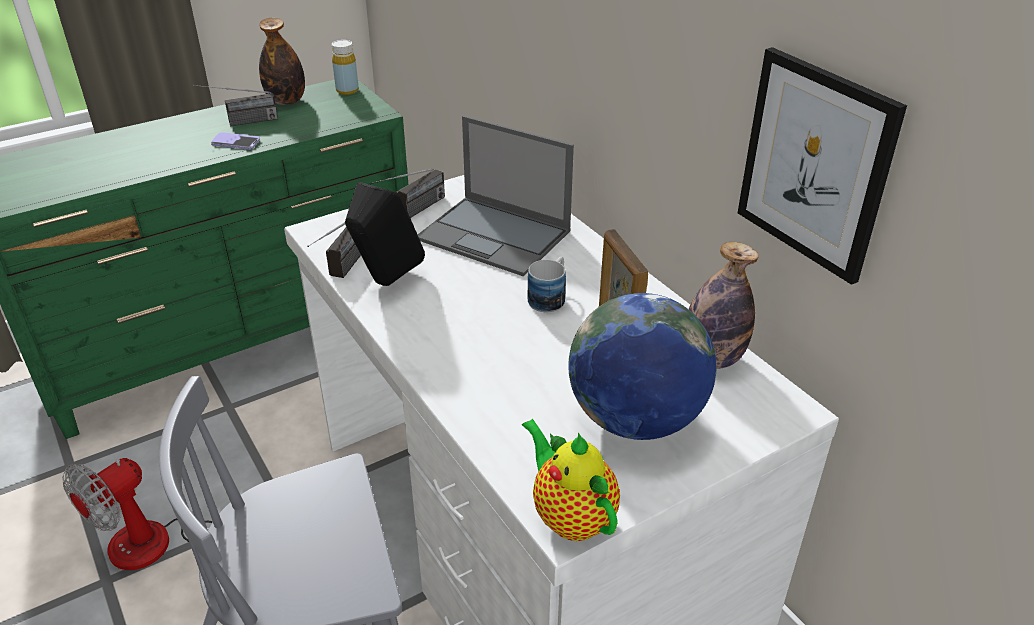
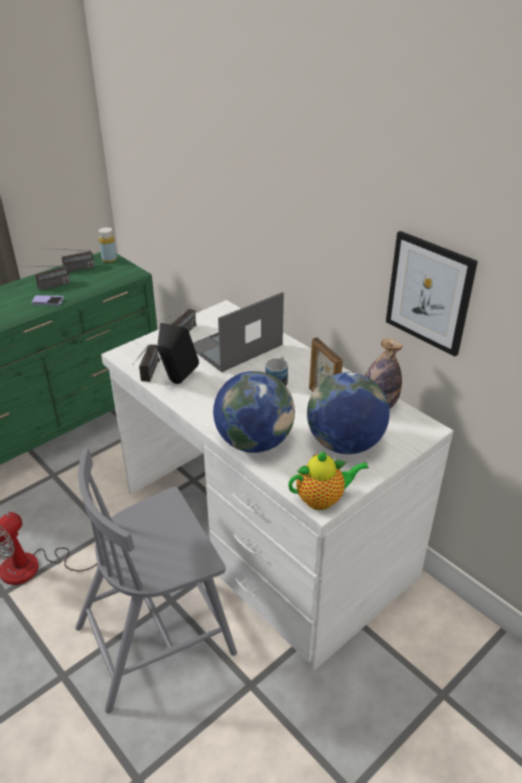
camera: 10 degrees left, 0 degrees up
(286, 101) = (71, 270): bottle -> radio
(479, 397) = (254, 442): none -> globe
(495, 236) = (235, 346): laptop -> laptop turned 120 degrees clockwise
(570, 516) = (323, 499): teapot -> teapot turned 120 degrees clockwise

